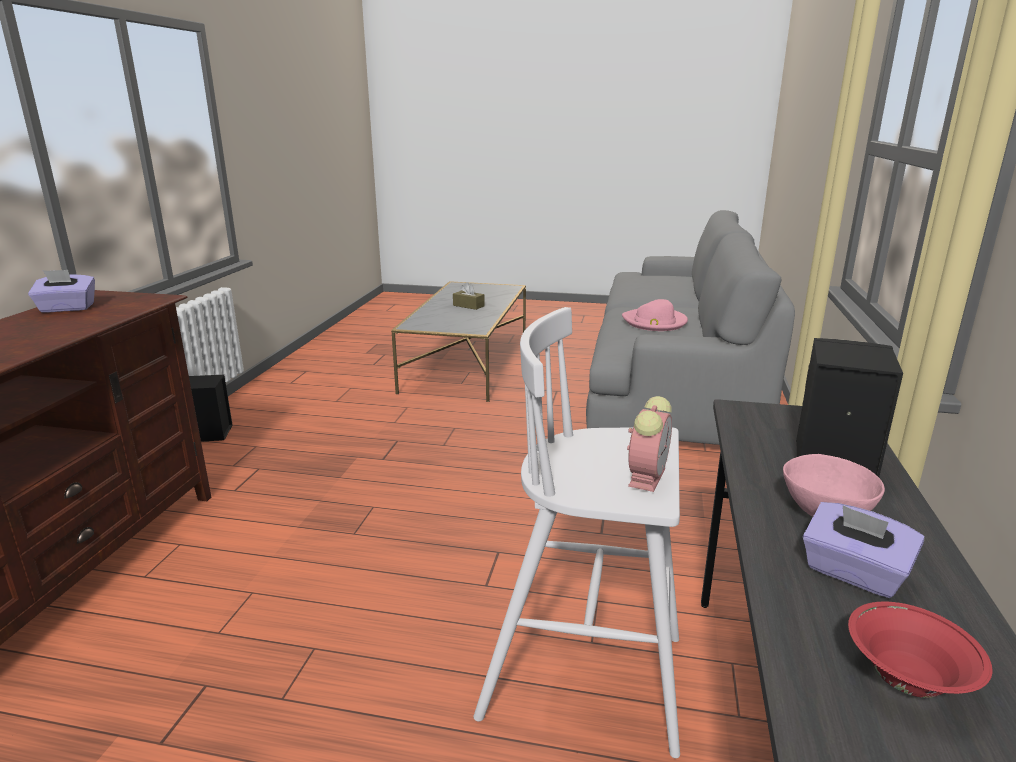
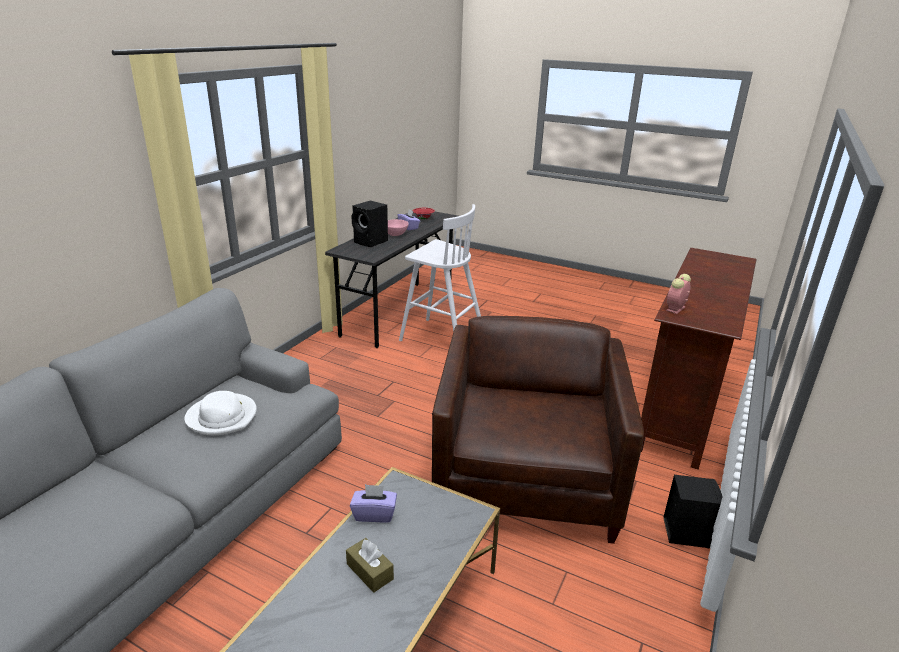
camera: 165 degrees left, 5 degrees up
(67, 308) = (718, 312): purple tissue box -> purple tissue box (374, 514)
(366, 451) = (526, 475): none -> brown armchair
(646, 476) = (433, 246): alarm clock -> alarm clock (675, 309)
(654, 322) = (222, 417): pink hat -> white hat

